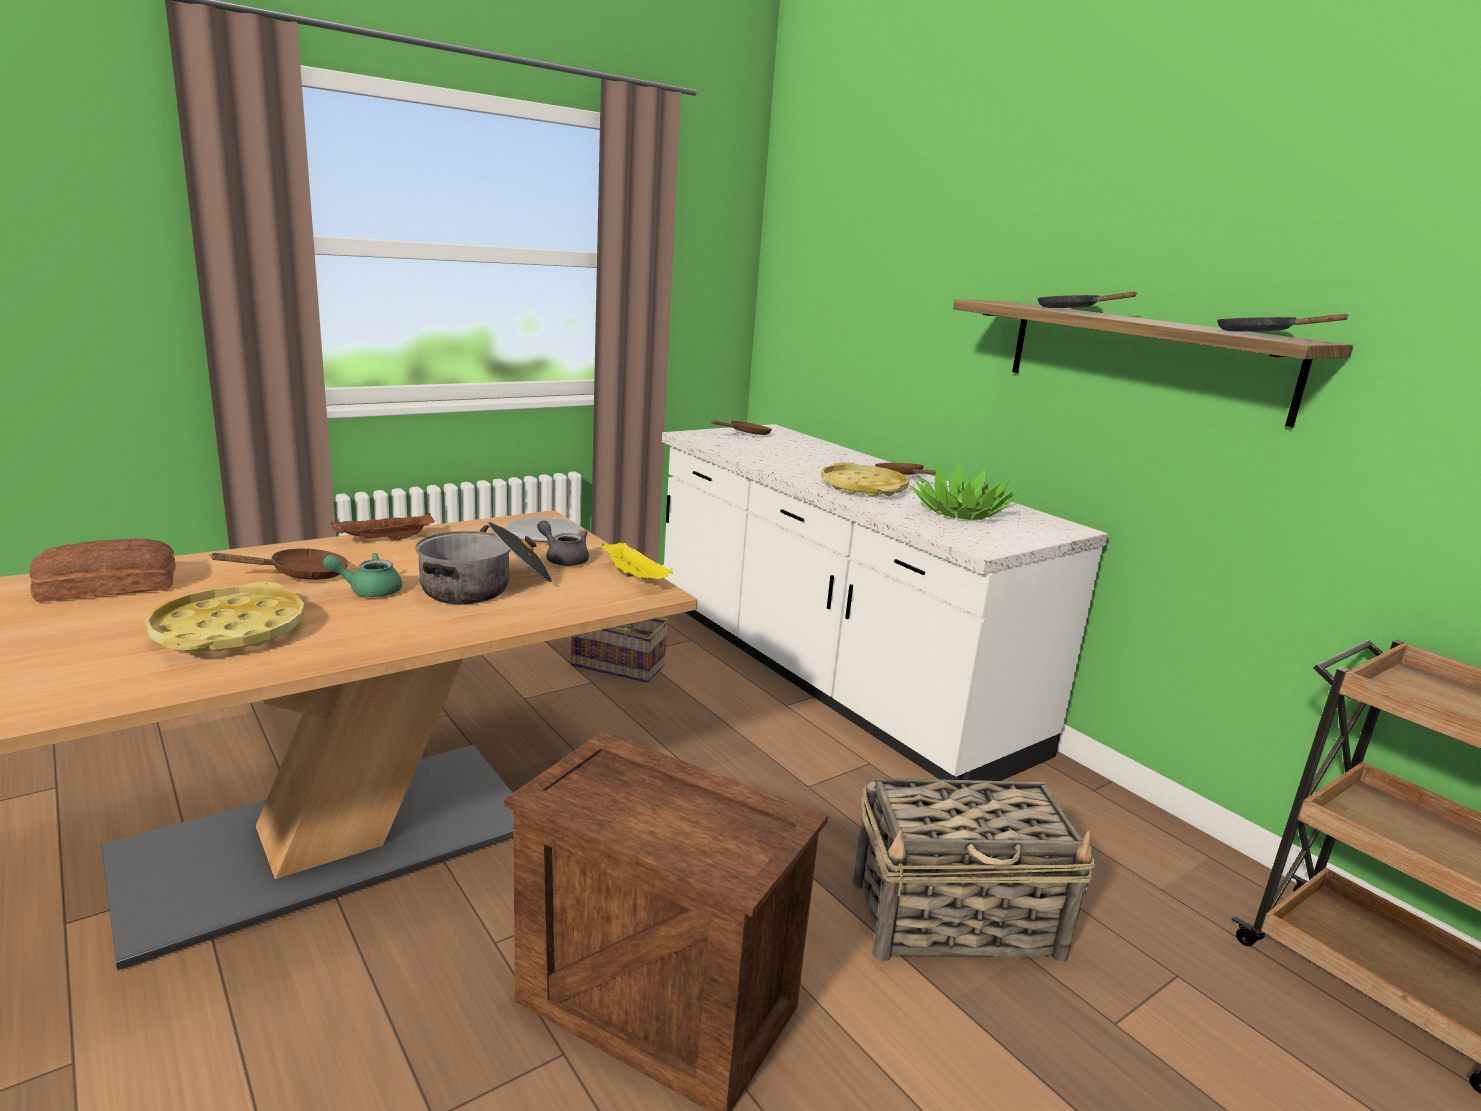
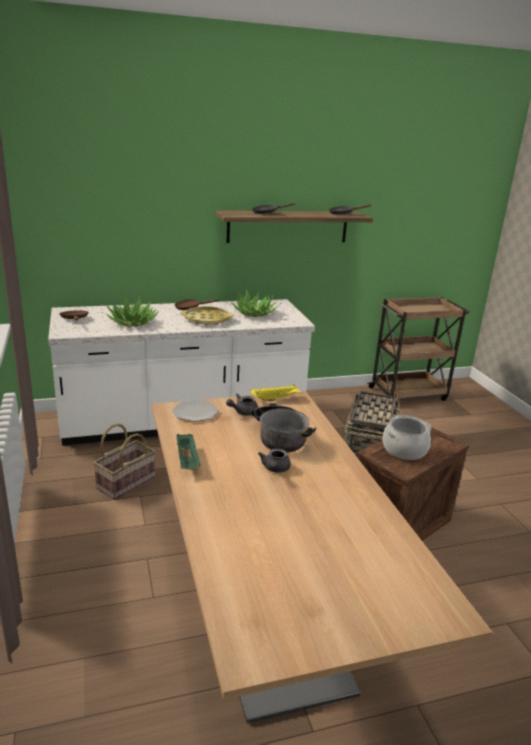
camera: 70 degrees left, 5 degrees up
(107, 585) = (240, 562): bread -> none
(229, 631) = (326, 511): yellow tray -> none
(301, 574) = (242, 490): brown frying pan -> none
(368, 590) = (275, 469): green teapot -> grey teapot
(384, 540) = (188, 461): brown tray -> green tray
(649, 792) = (404, 450): none -> cooking pot
(778, 455) = (132, 322): none -> potted plant

